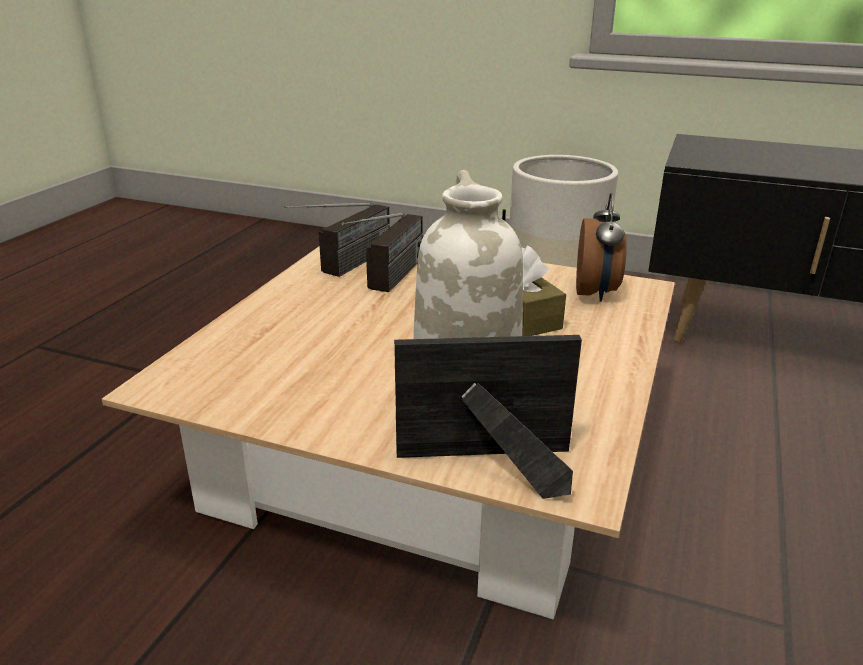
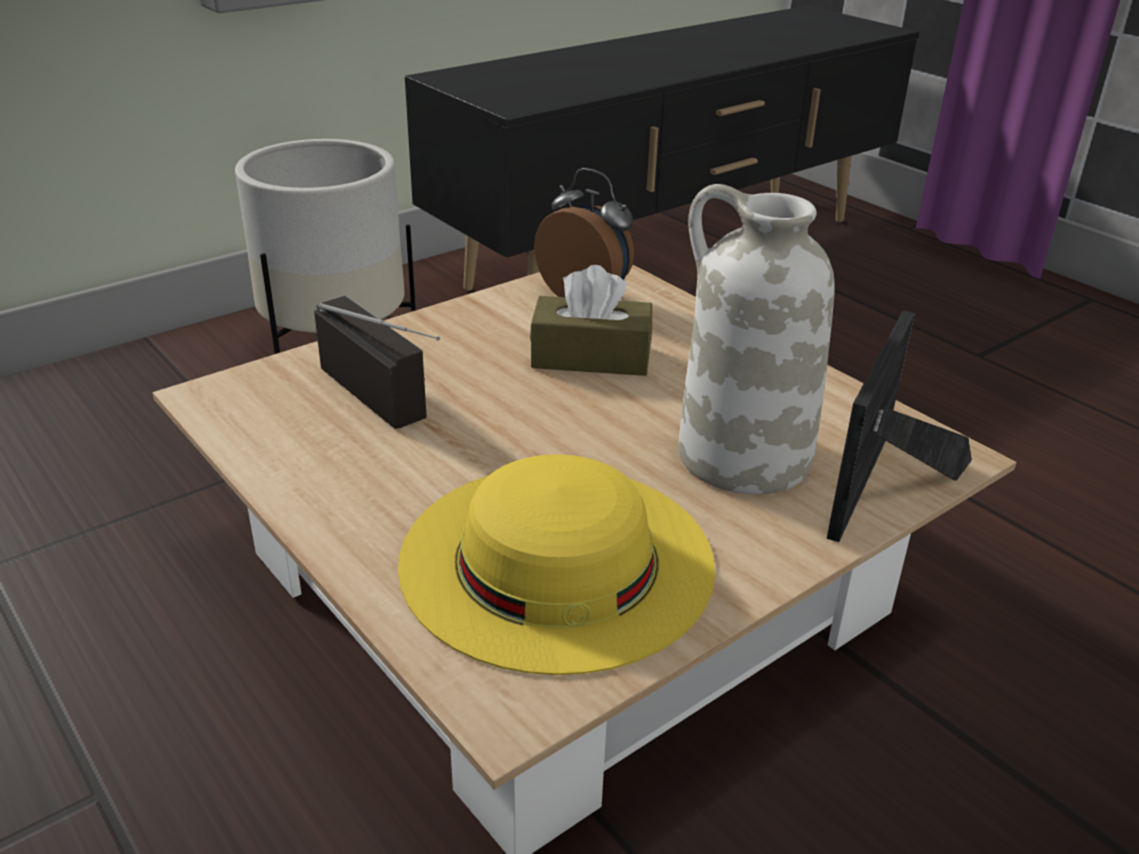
camera: 60 degrees left, 5 degrees up
(288, 365) = (557, 560): none -> yellow hat
(344, 268) = (300, 426): radio -> none

